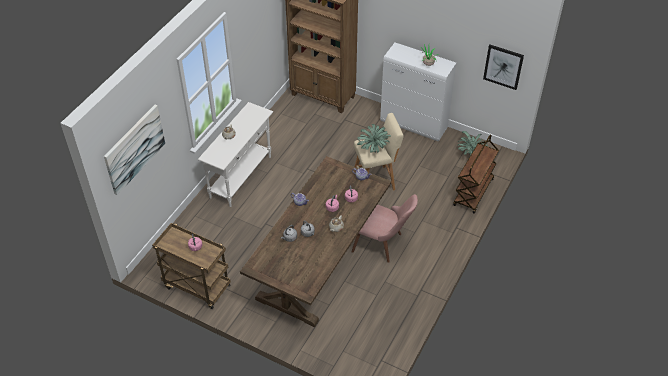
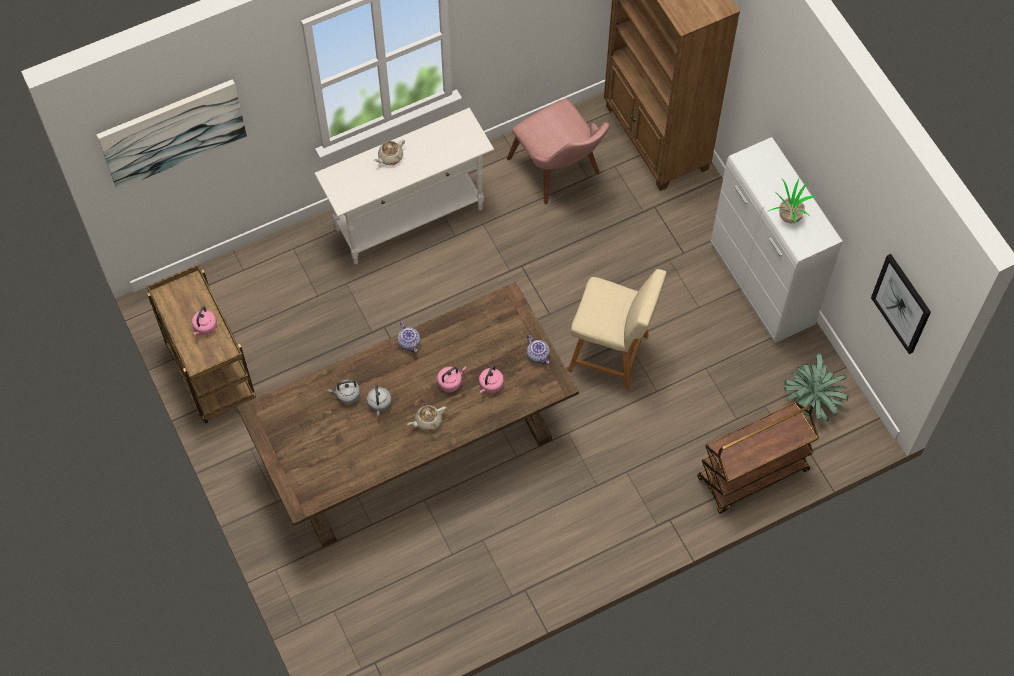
camera: 35 degrees right, 15 degrees up
(373, 147) = (608, 309): potted plant -> none
(383, 244) = (532, 475): pink chair -> pink chair (561, 173)

